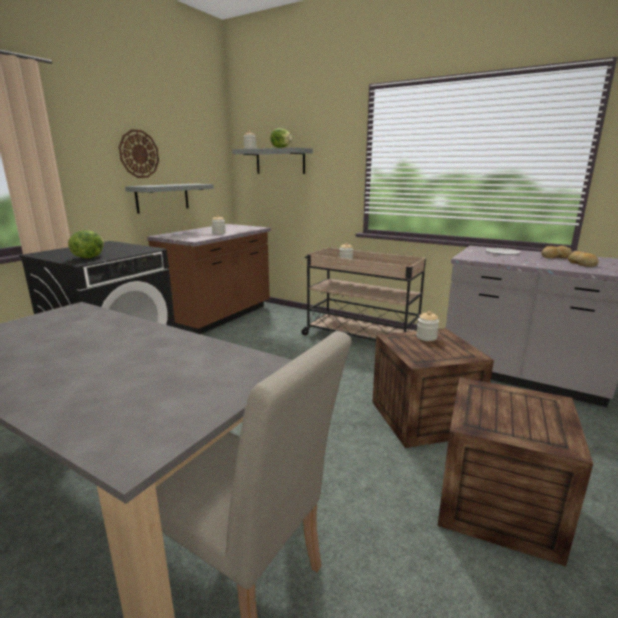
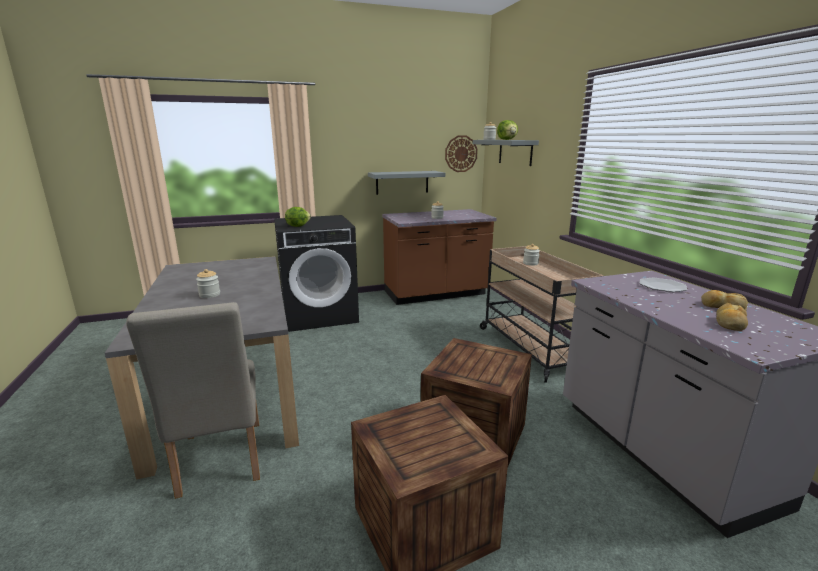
camera: 40 degrees right, 0 degrees up
(139, 154) = (384, 146): wall clock -> wall clock (461, 154)
(426, 337) = (492, 355): jar -> jar (209, 295)

